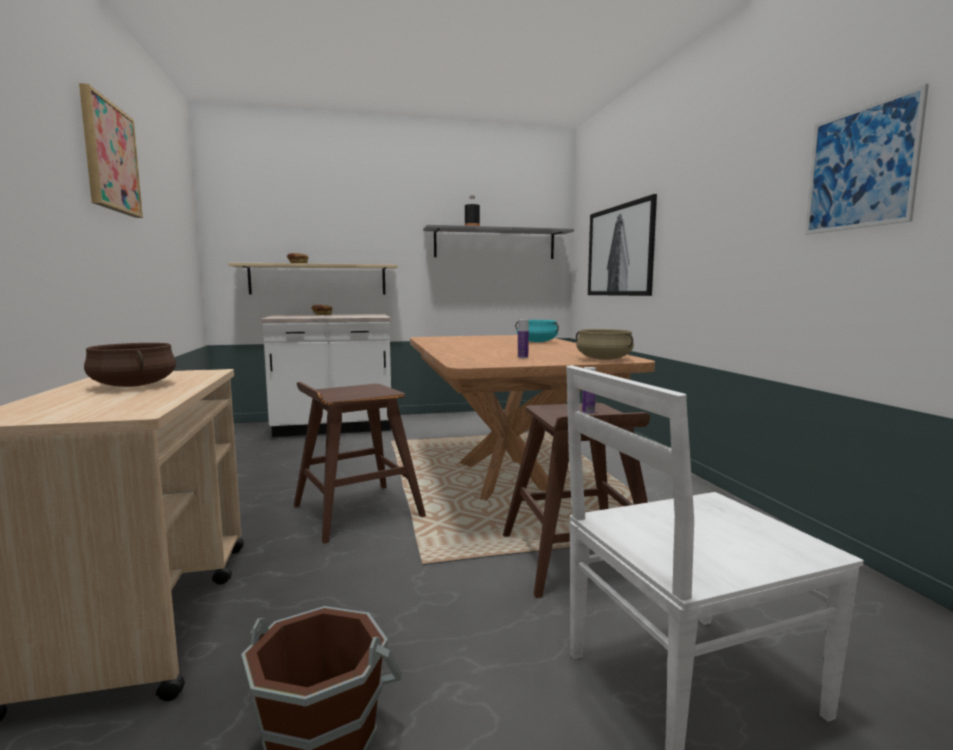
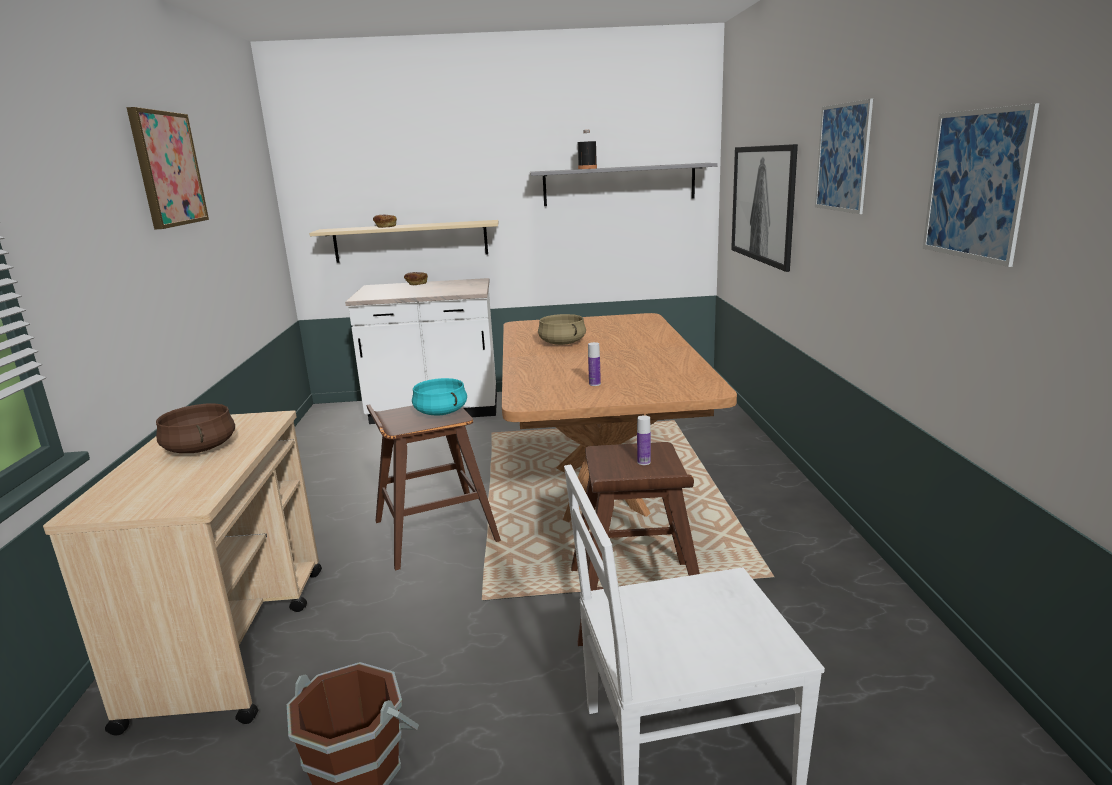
camera: 10 degrees right, 10 degrees up
(537, 342) = (639, 337): turquoise cooking pot -> turquoise cooking pot (440, 412)
(603, 359) = (680, 389): beige cooking pot -> beige cooking pot (562, 343)
(707, 190) = (842, 157): none -> picture

